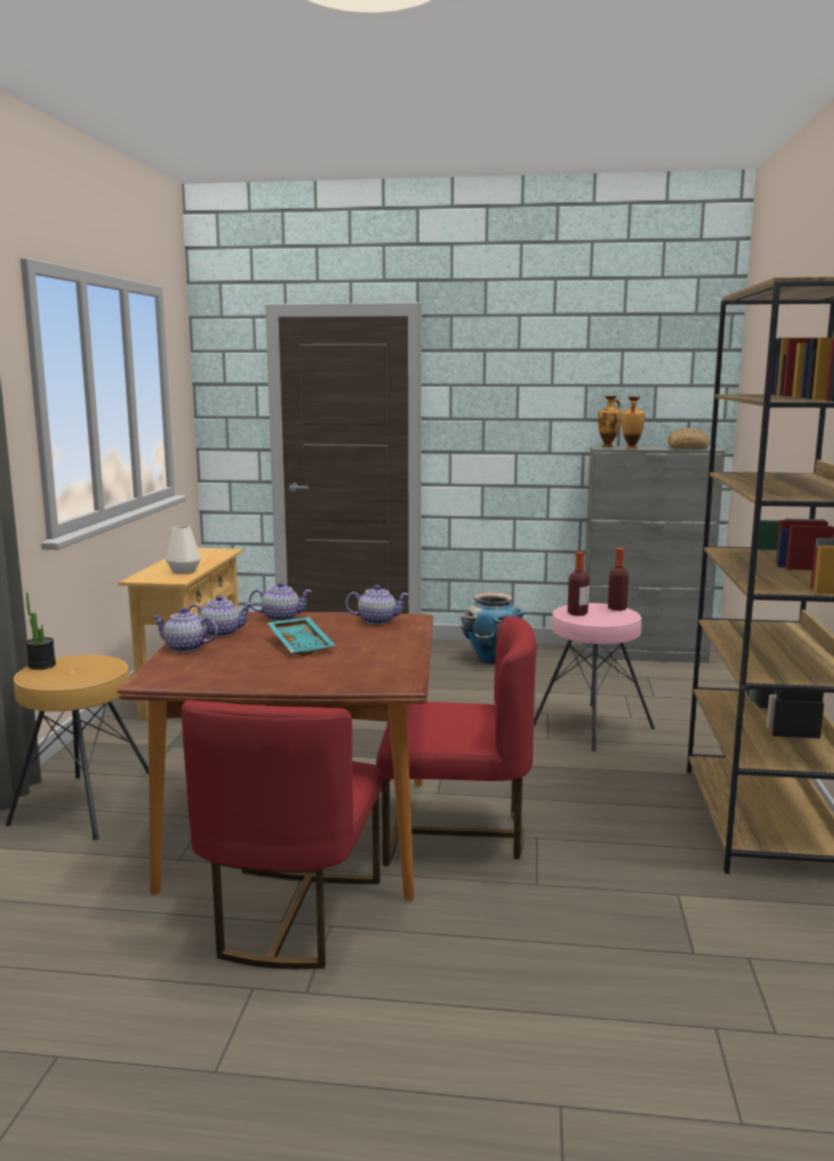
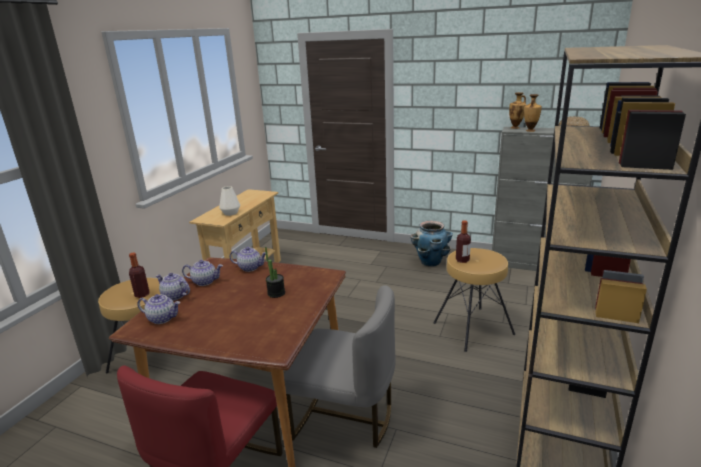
camera: 15 degrees right, 10 degrees up
(42, 665) = (118, 287): potted plant -> potted plant (276, 293)
(302, 645) = (243, 299): turquoise tray -> none
(377, 621) = (305, 276): teapot -> teapot (162, 318)
(454, 834) = (345, 417): red chair -> grey chair
(591, 726) = (472, 328): pink stool -> brown stool
(617, 608) = (492, 256): bottle -> bottle (142, 294)

